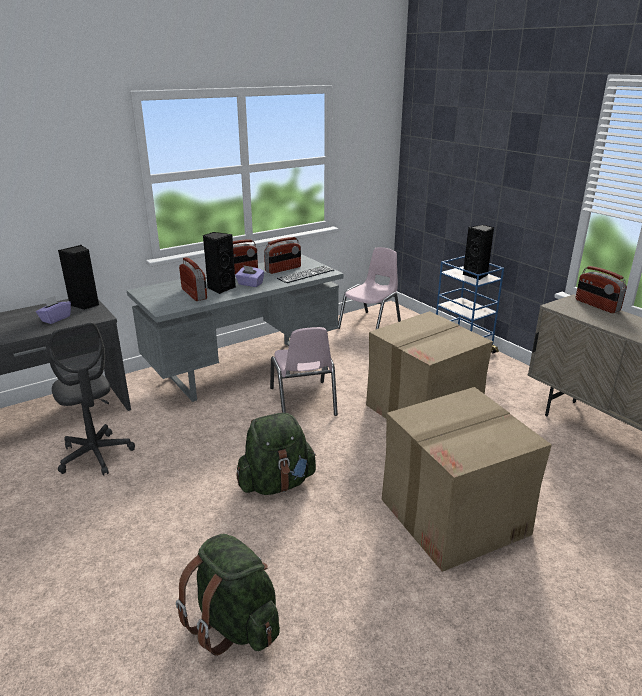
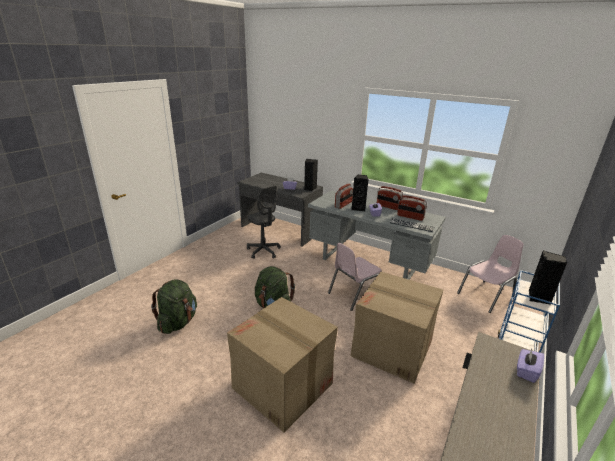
camera: 65 degrees right, 0 degrees up
(96, 455) = (263, 251): grey office chair -> grey office chair turned 75 degrees counterclockwise
(370, 325) = (486, 296): pink chair -> pink chair turned 45 degrees counterclockwise
(597, 305) = (526, 371): radio -> purple tissue box

